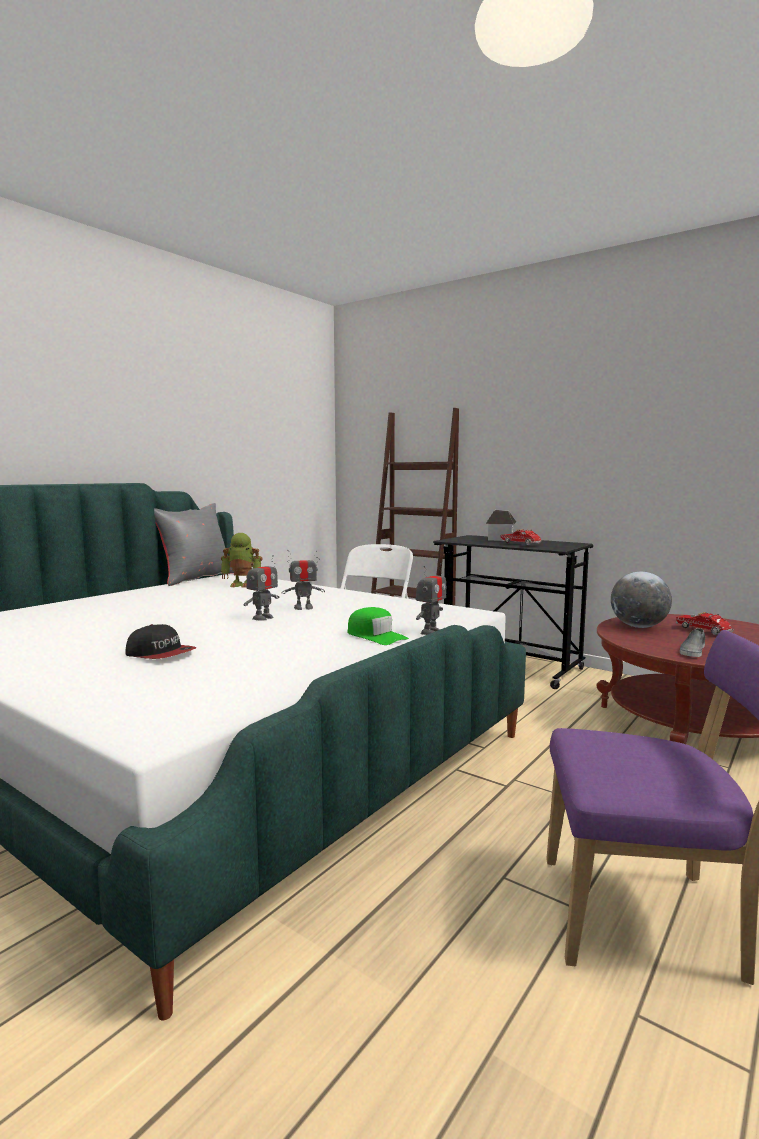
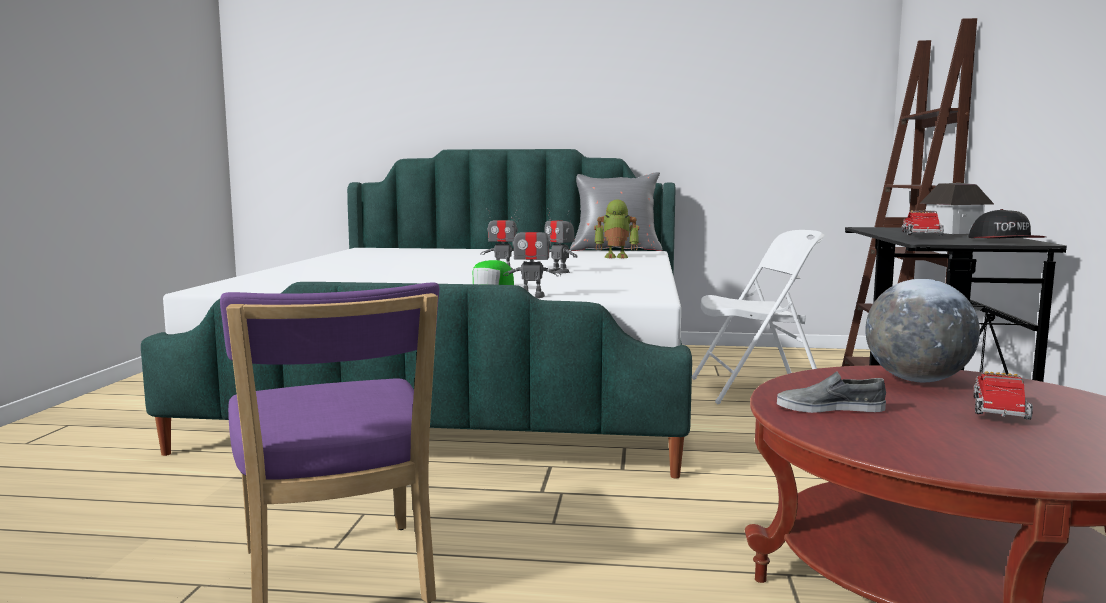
camera: 60 degrees right, 0 degrees up
(161, 654) = (367, 272): cap -> cap (1005, 241)
(242, 585) = (616, 256): toy robot -> toy robot turned 60 degrees counterclockwise

